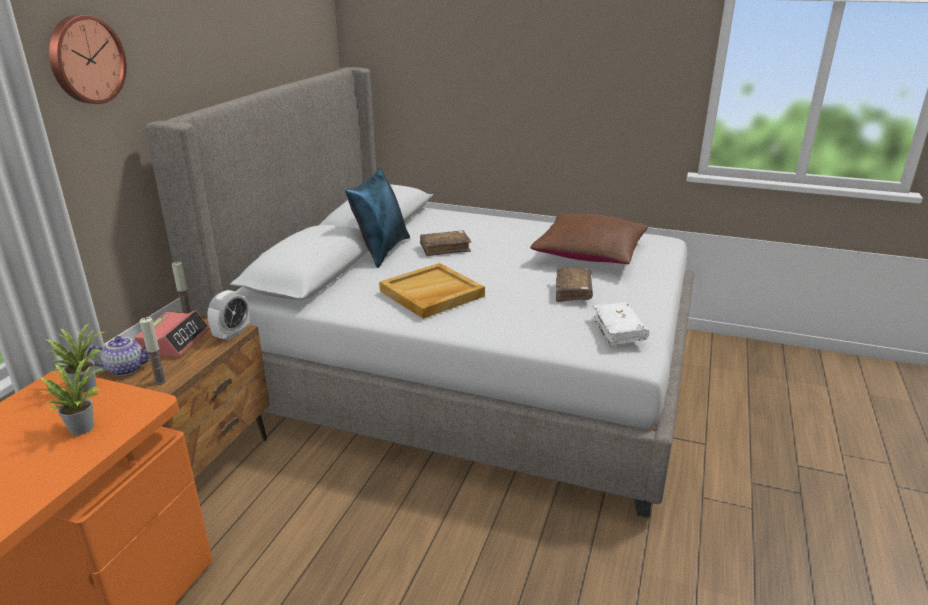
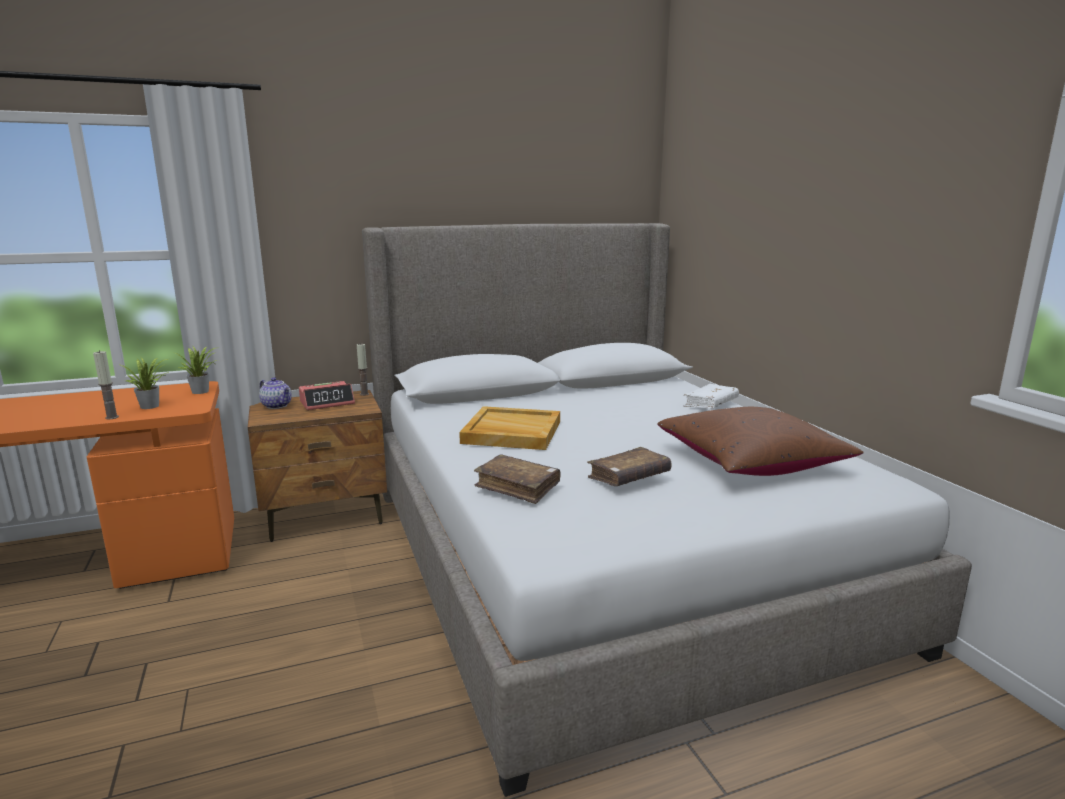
camera: 50 degrees right, 10 degrees down
(85, 59) = (323, 172): wall clock -> none
(160, 381) = (271, 417): candle -> candle (112, 417)
(232, 334) = (359, 410): alarm clock -> none
(381, 251) = (560, 395): blue pillow -> none
(445, 248) = (614, 410): brown book -> brown book (517, 487)
(618, 330) = (578, 524): white book -> white book (710, 404)

